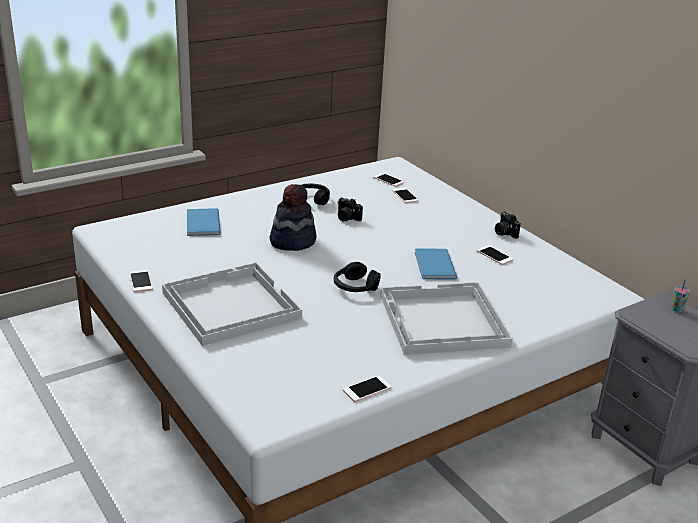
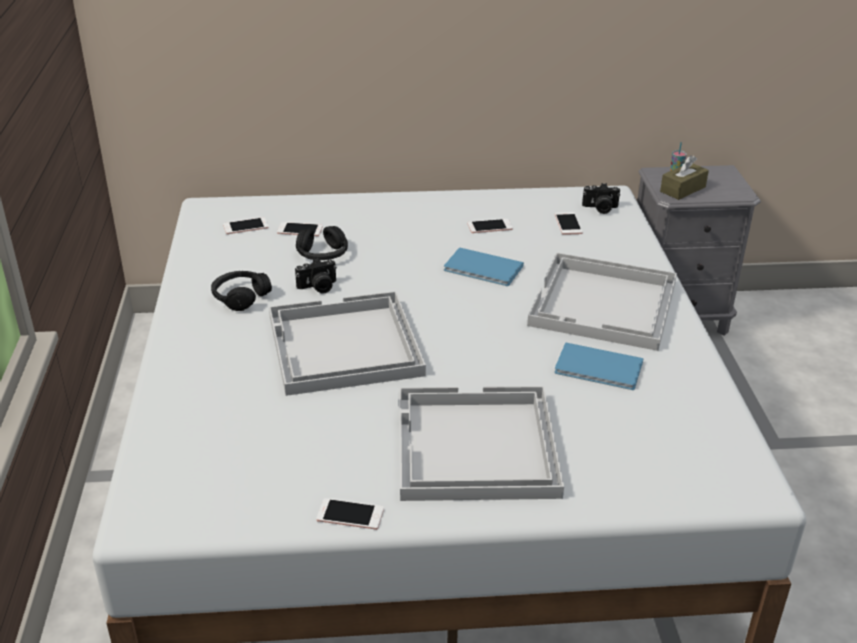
camera: 60 degrees left, 5 degrees up
(201, 224) = (222, 410): blue book -> blue book (600, 369)
(292, 241) = (343, 346): hat -> white tray
(355, 287) = (495, 336): black headphones -> black headphones (322, 254)
(367, 389) = (714, 397): phone -> phone (568, 224)
(504, 233) = (445, 203): camera -> camera (600, 208)
(653, 317) = (682, 189): none -> brown tissue box

